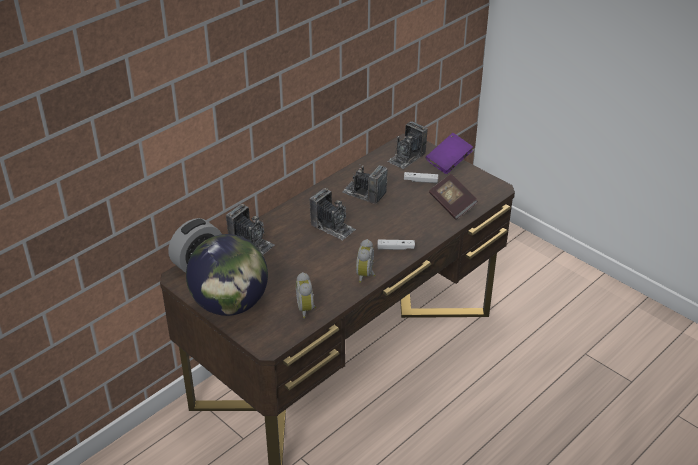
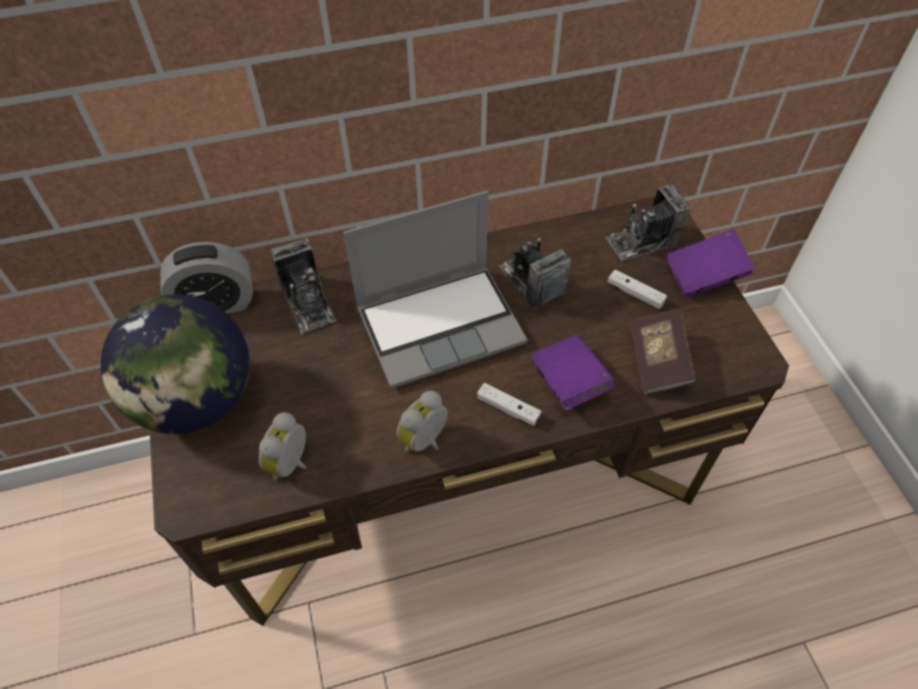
camera: 30 degrees right, 15 degrees up
(332, 227) = (441, 324): camera -> laptop
(416, 227) = (569, 383): none -> purple book

